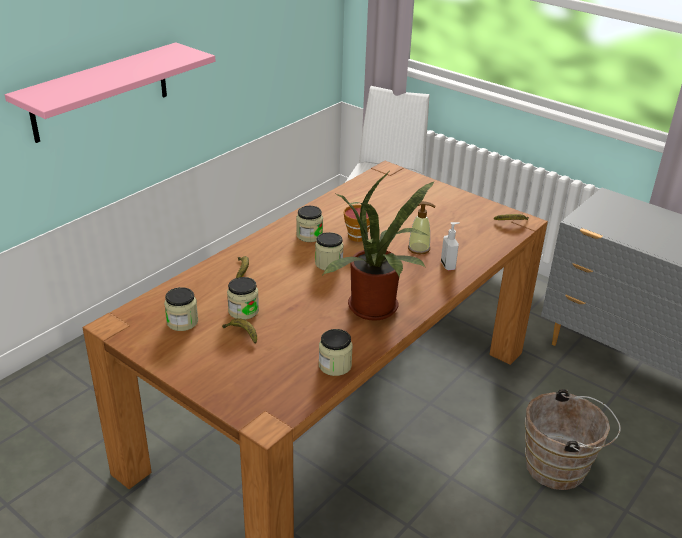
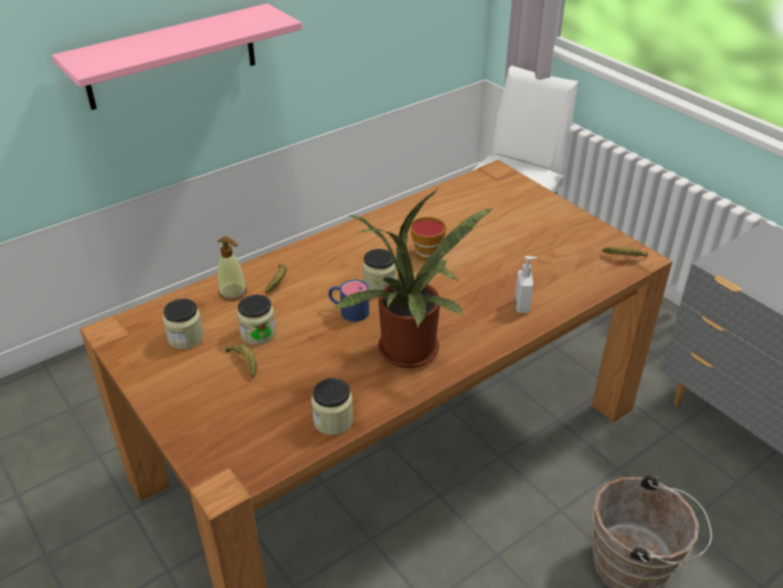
camera: 15 degrees right, 5 degrees up
(309, 235) = (371, 246): jar -> none
(311, 285) = (348, 311): none -> blue mug
(419, 249) = (494, 279): soap dispenser -> soap dispenser (233, 292)

